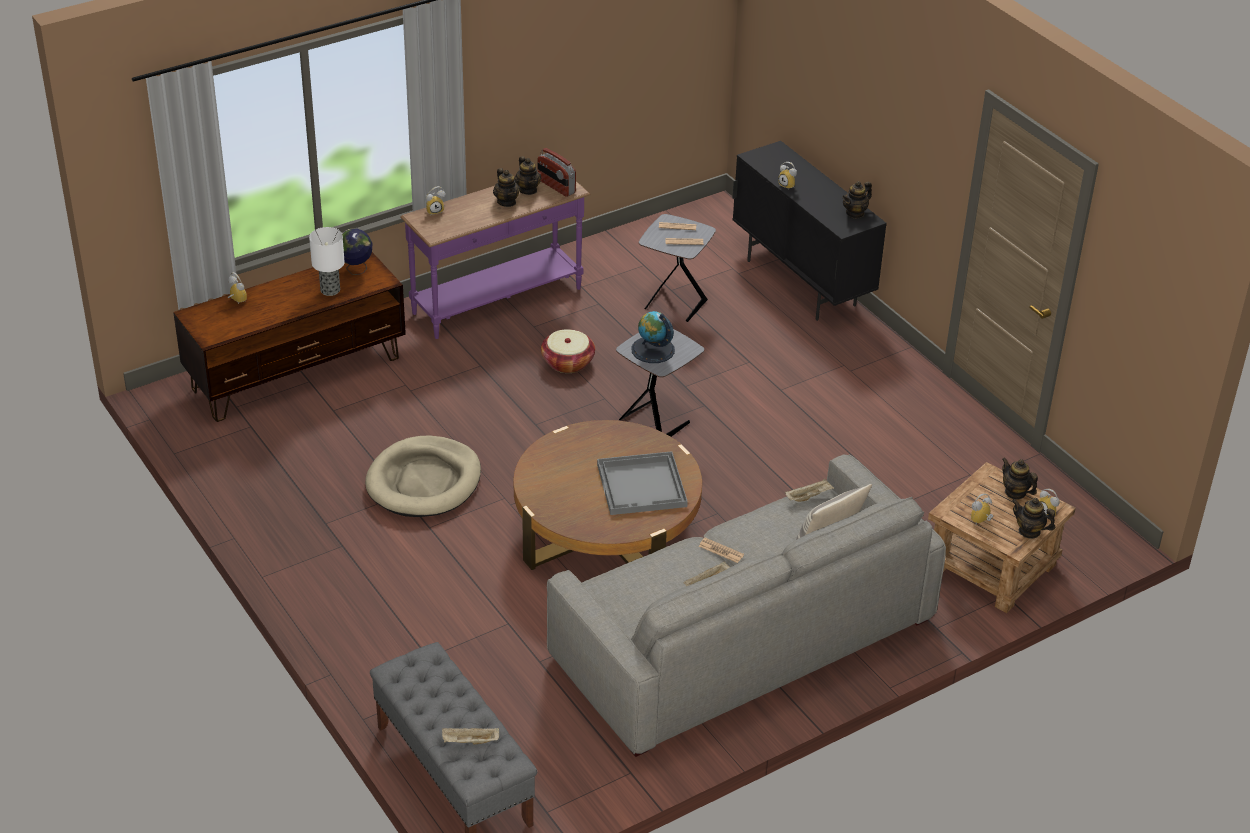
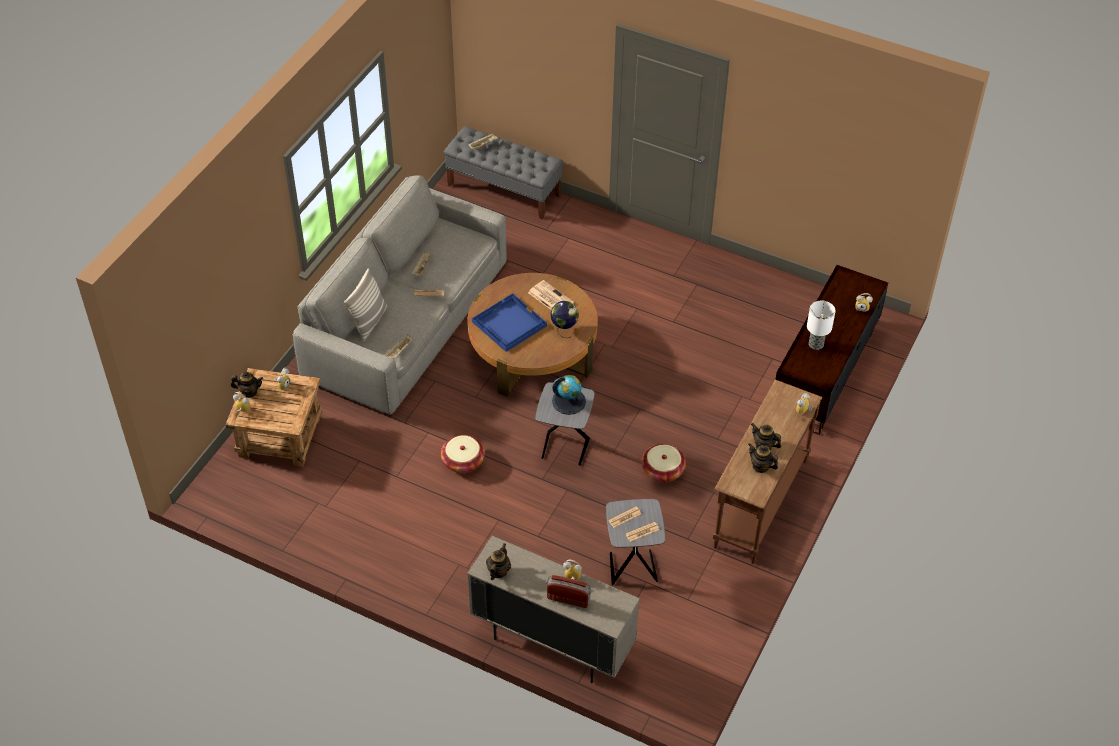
camera: 150 degrees right, 10 degrees up
(355, 270) = (819, 368): globe -> globe (564, 329)
(424, 481) = (668, 335): beige dog bed -> none
(498, 302) = (759, 503): purple console table -> brown console table
(556, 186) = (744, 481): radio -> radio (568, 599)
(564, 494) = (550, 298): none -> newspaper
(642, 486) = (508, 324): grey tray -> blue tray
(781, 454) = (463, 461): none -> basket
(801, 283) = (552, 644): black cabinet -> beige cabinet
(1015, 492) = (269, 418): teapot -> none

